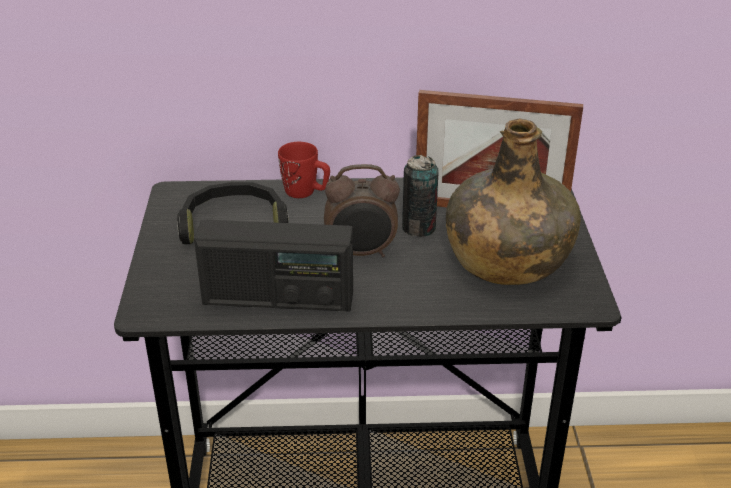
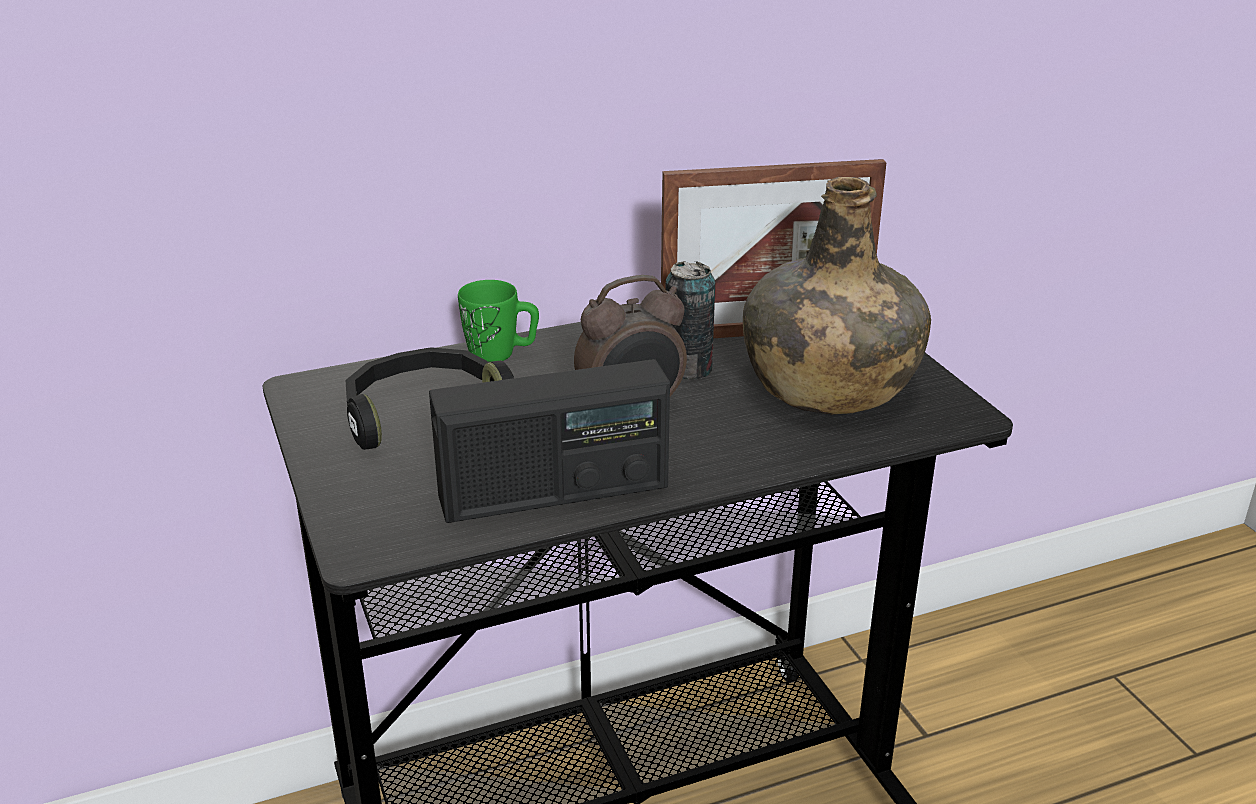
camera: 20 degrees left, 5 degrees down
(306, 192) = (501, 353): red mug -> green mug

